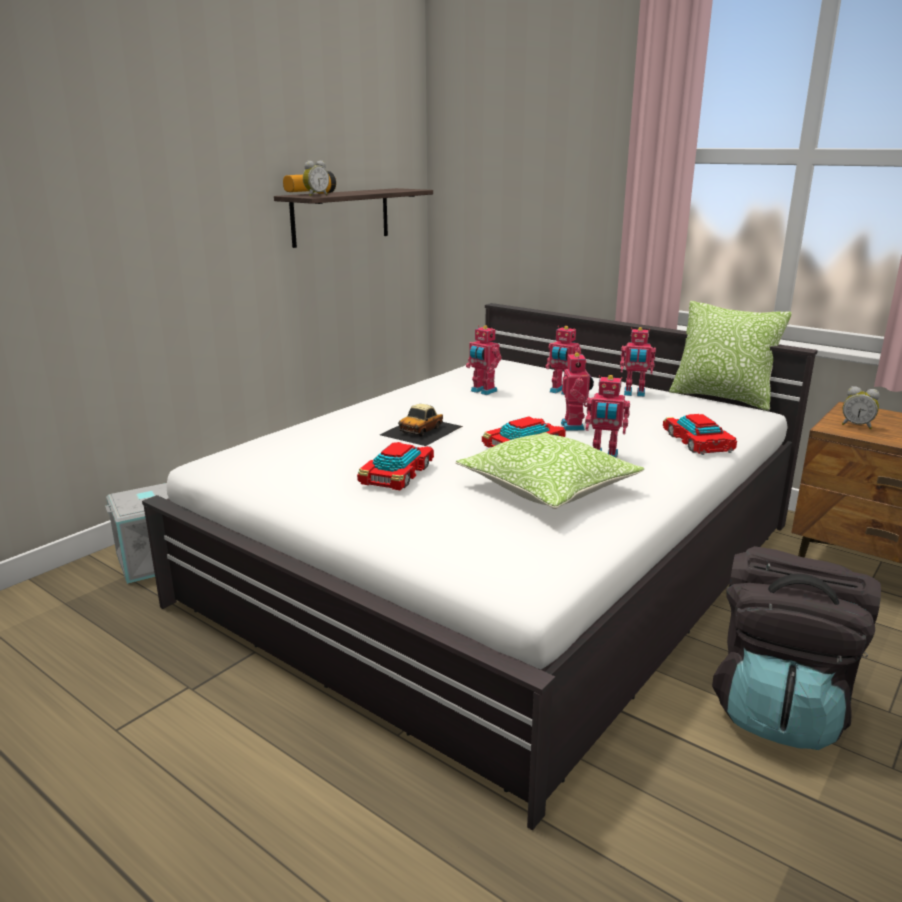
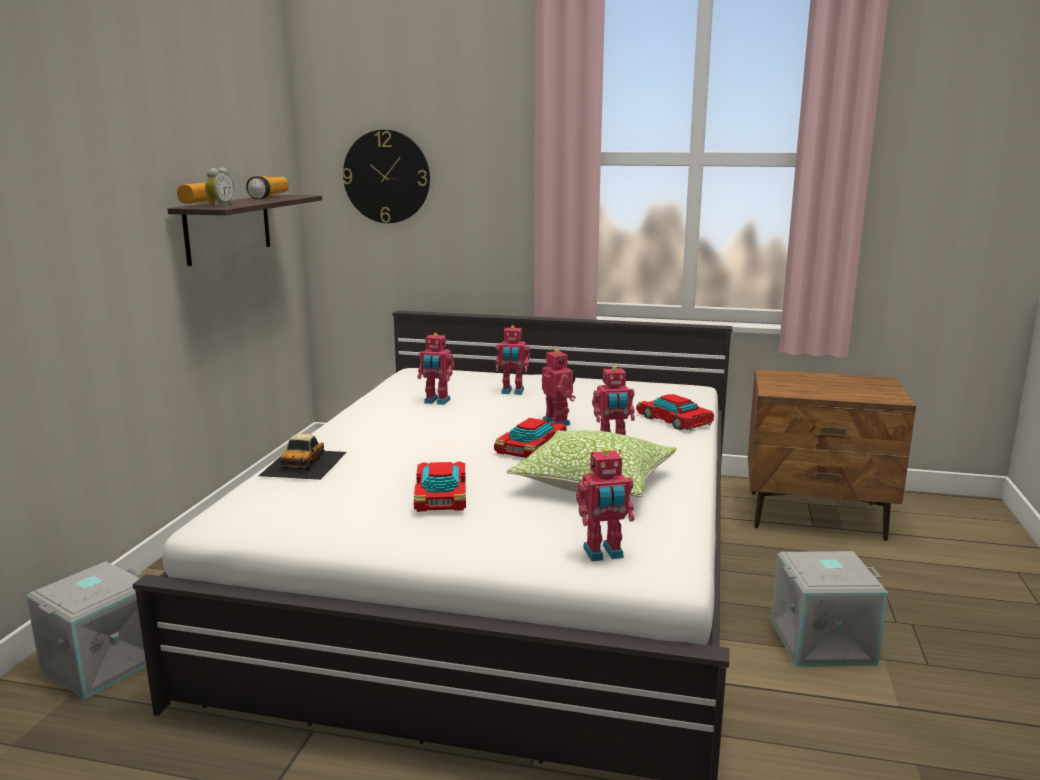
camera: 25 degrees left, 5 degrees down
(383, 190) = (270, 197): none -> flashlight
(422, 430) = (419, 448): toy car -> toy car (304, 463)
(499, 173) = (386, 177): none -> wall clock
(634, 394) = (578, 385): toy robot -> toy robot (604, 554)
(722, 398) = (653, 379): pillow -> none
(779, 707) = (822, 641): black backpack -> grey storage box
(857, 425) = (787, 387): alarm clock -> none

